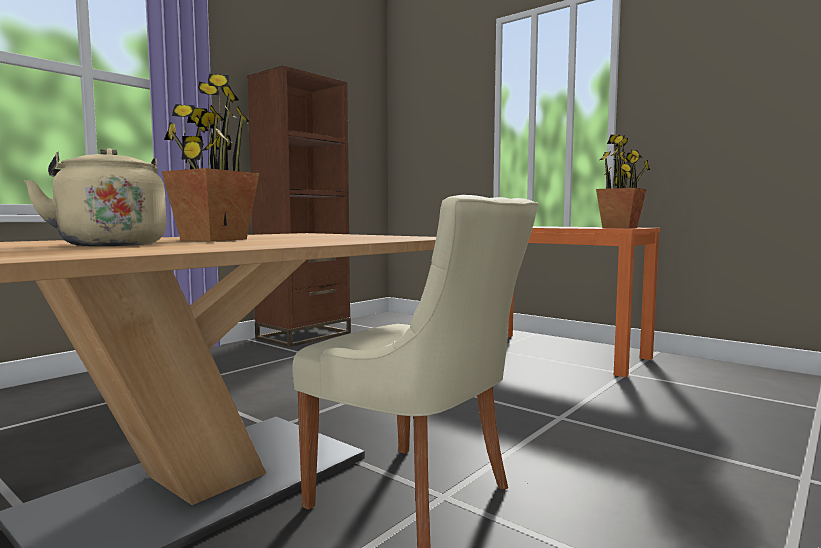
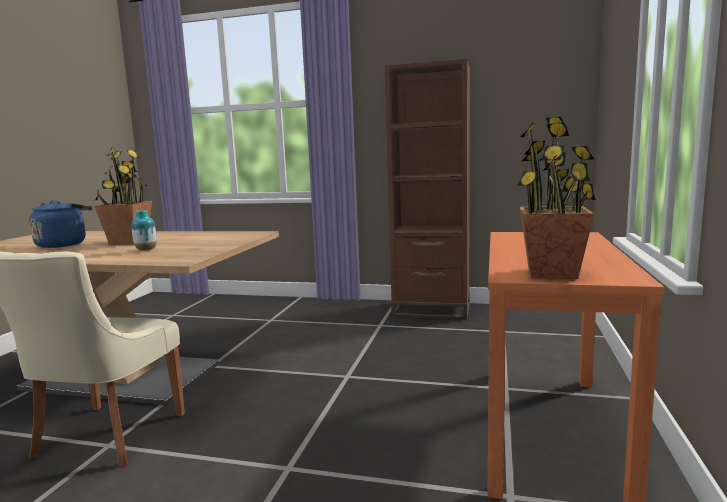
camera: 65 degrees right, 5 degrees up
(110, 244) = (63, 244): beige kettle -> blue kettle
(321, 238) = (146, 250): none -> vase

